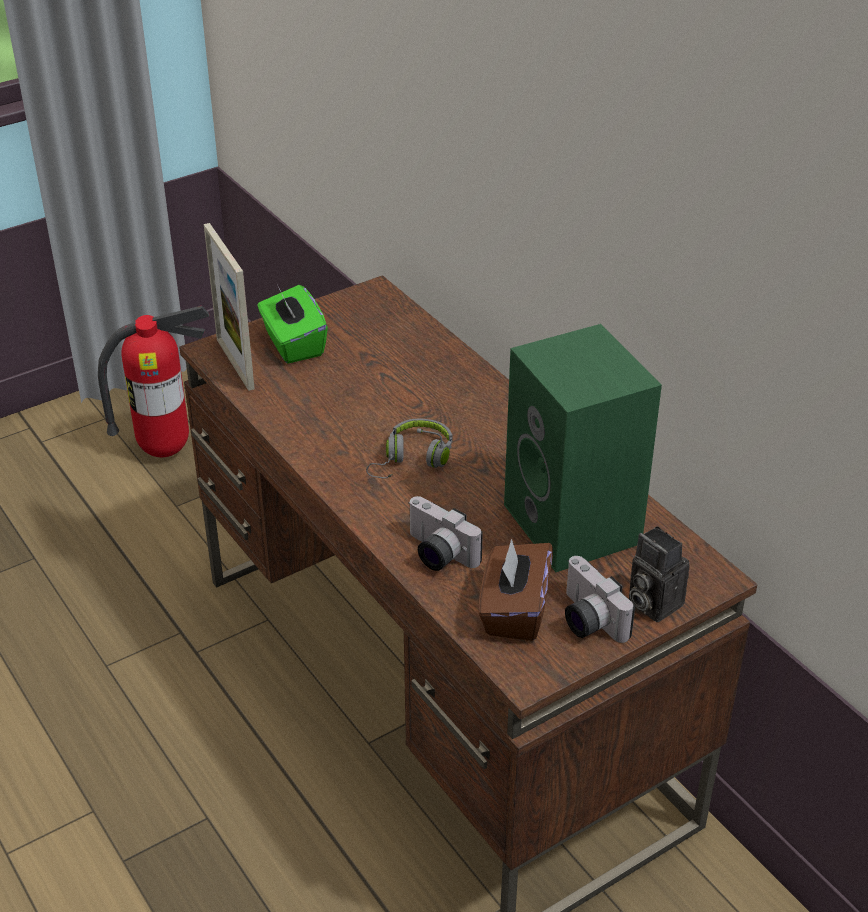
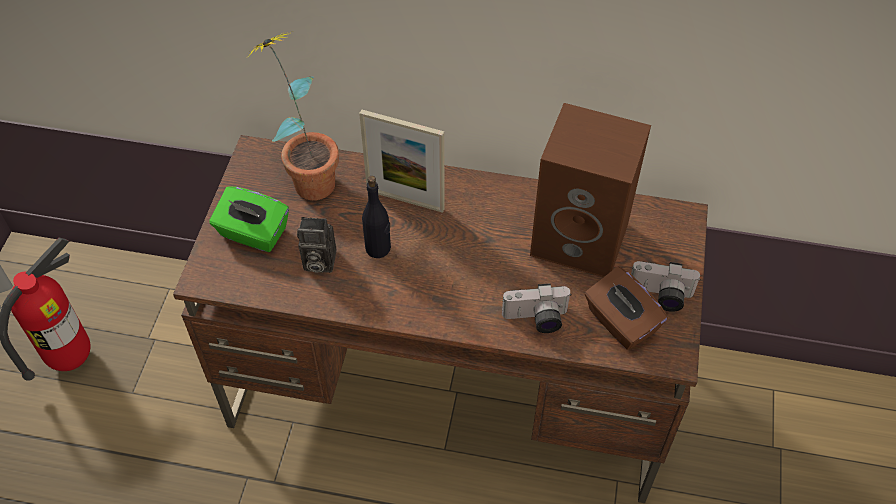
camera: 45 degrees left, 15 degrees up
(235, 364) = (233, 278): picture frame -> picture frame (405, 199)
(377, 415) = (378, 248): none -> black bottle
(393, 332) = (307, 176): none -> potted plant
(413, 460) = (441, 264): grey headphones -> none
(576, 525) = (582, 238): green speaker -> brown speaker
(651, 603) = (676, 258): camera -> camera (317, 262)

